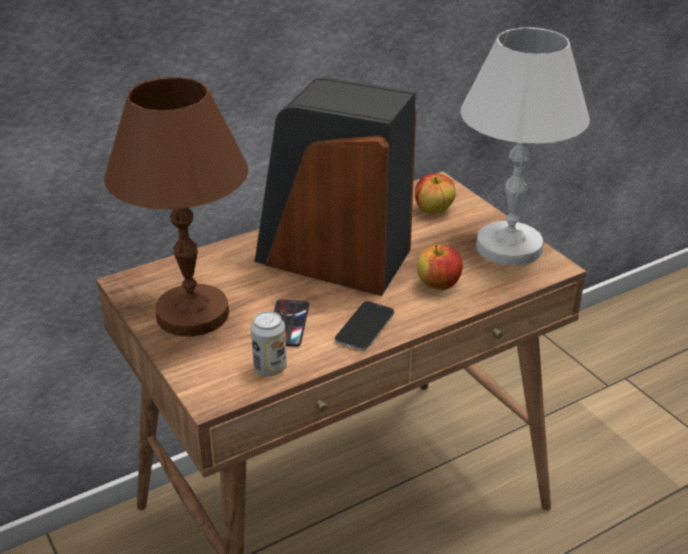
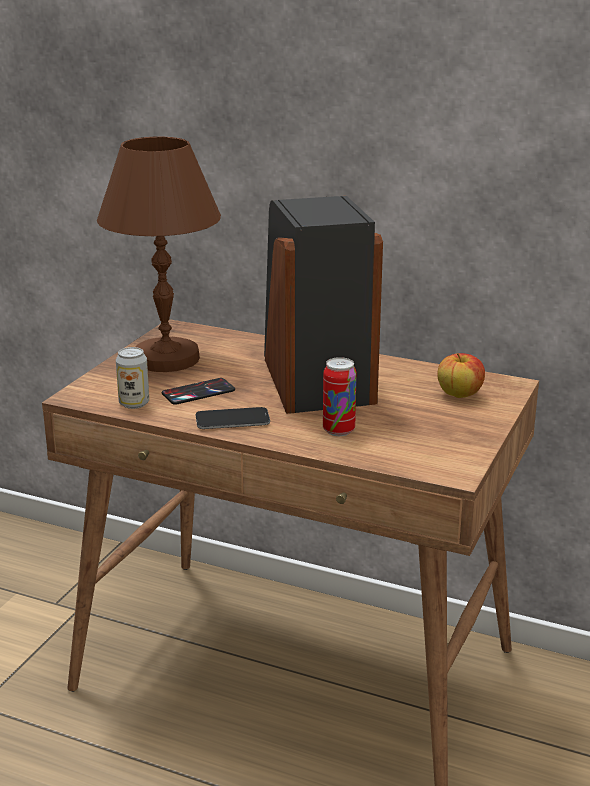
camera: 55 degrees right, 10 degrees down
(438, 285) = (338, 430): apple -> can
(509, 246) = (455, 444): white table lamp -> none

